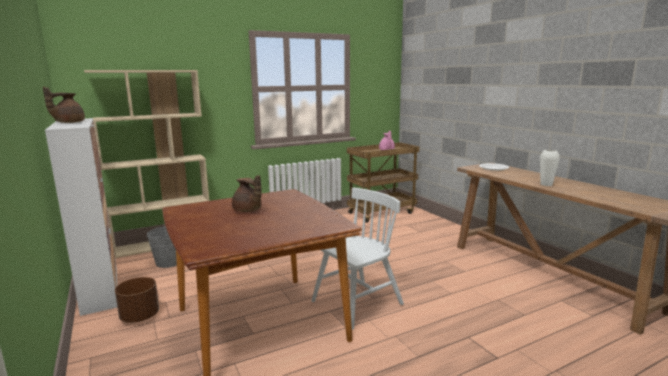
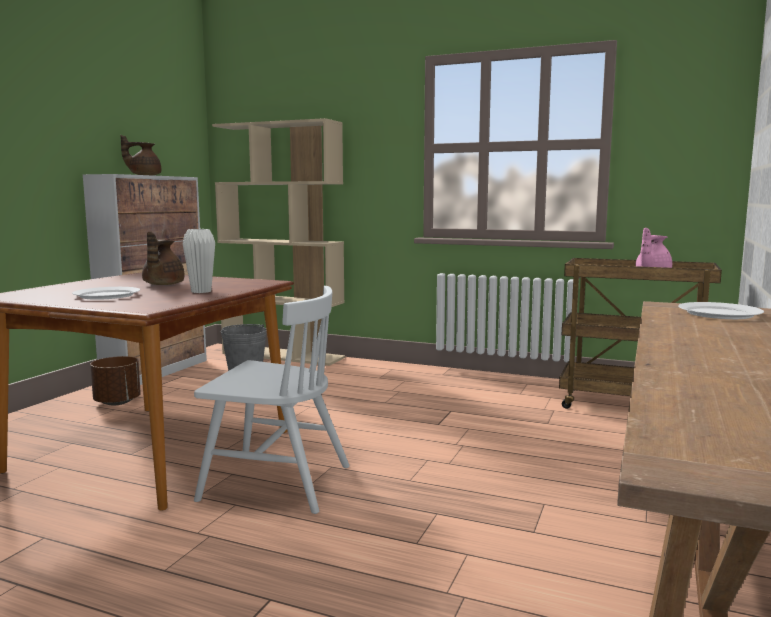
camera: 50 degrees right, 5 degrees down
(268, 226) = (107, 295): none -> white plate
(546, 184) = (684, 350): white vase -> white vase (201, 291)

